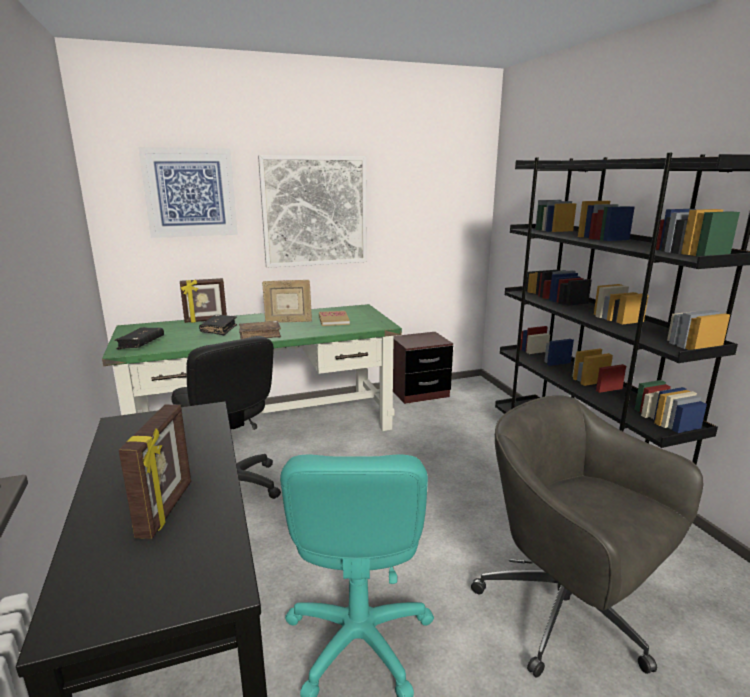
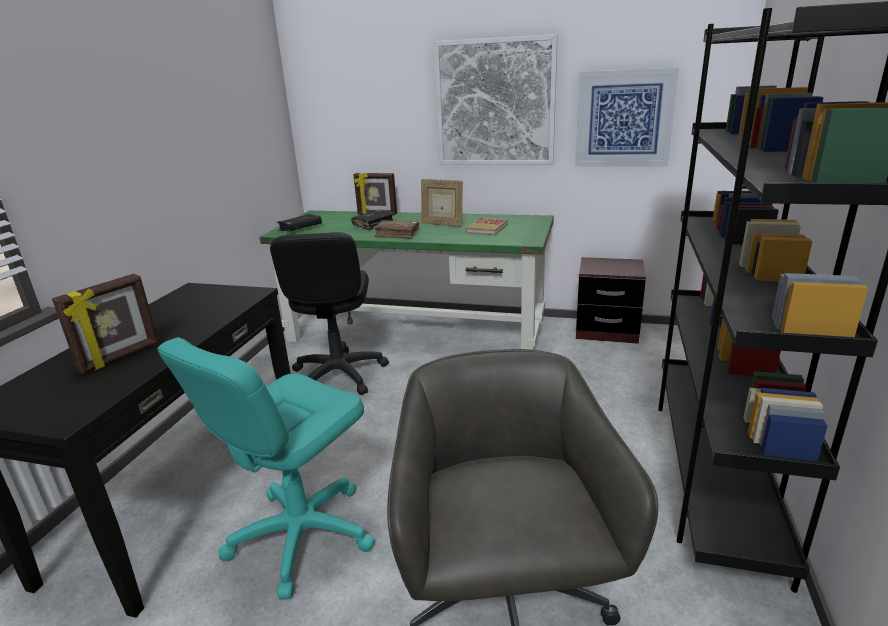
camera: 35 degrees right, 5 degrees up
(190, 193) = (370, 84): picture -> picture (624, 119)

